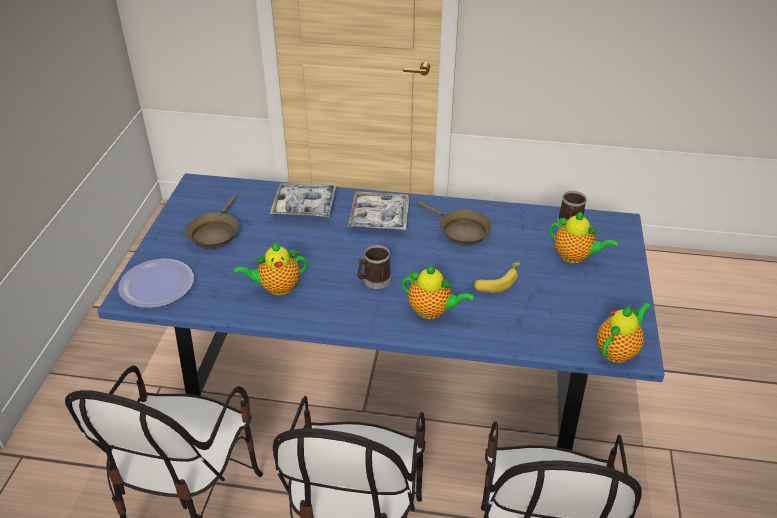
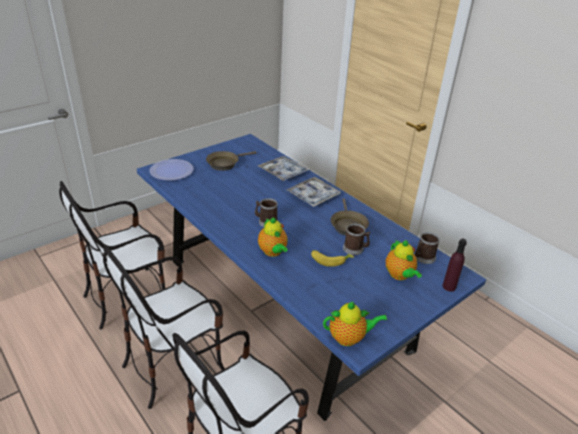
camera: 40 degrees right, 5 degrees down
(277, 288) = (217, 199): teapot -> none
(502, 254) = (355, 249): none -> mug
(624, 241) = (449, 287): none -> purple bottle

